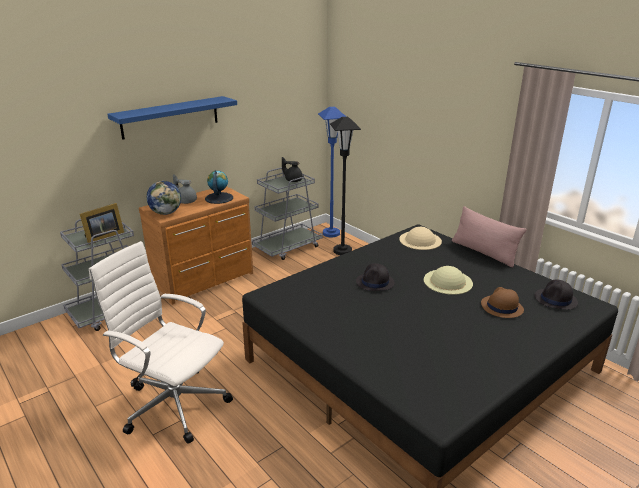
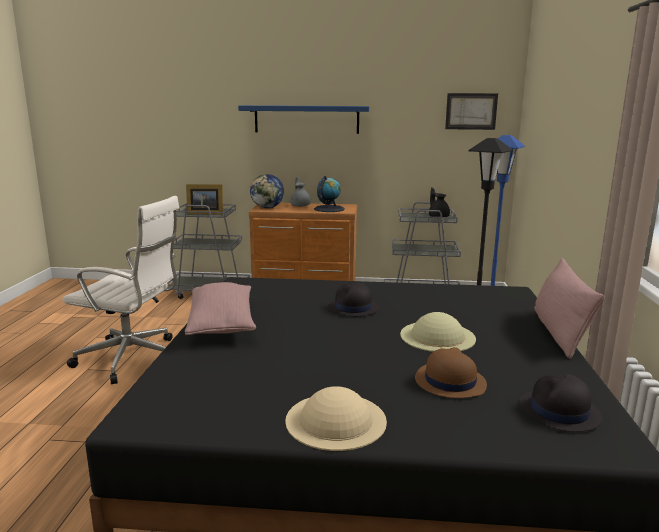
camera: 45 degrees right, 10 degrees down
(173, 403) = (133, 359): white office chair -> white office chair turned 120 degrees clockwise
(296, 88) = (471, 111): none -> picture
(336, 334) = (222, 324): none -> pink pillow
(420, 240) = (494, 297): beige hat -> beige hat (336, 420)

